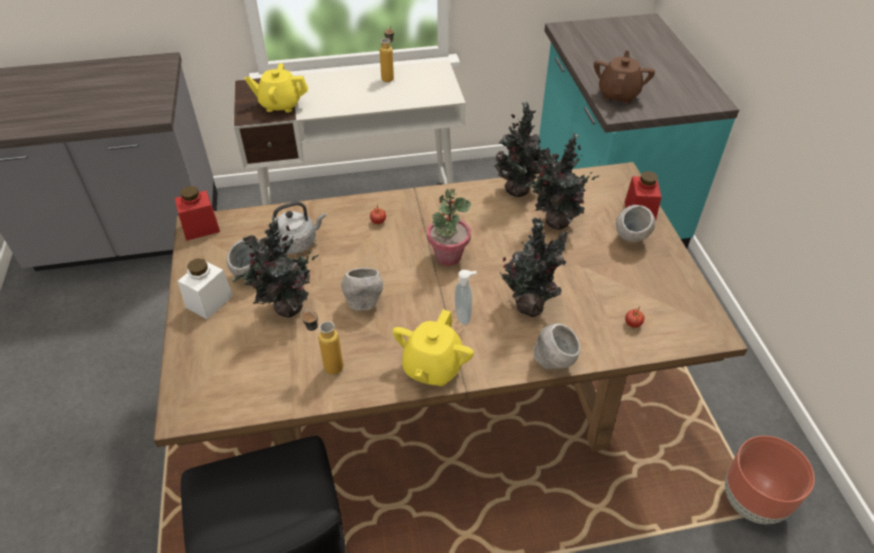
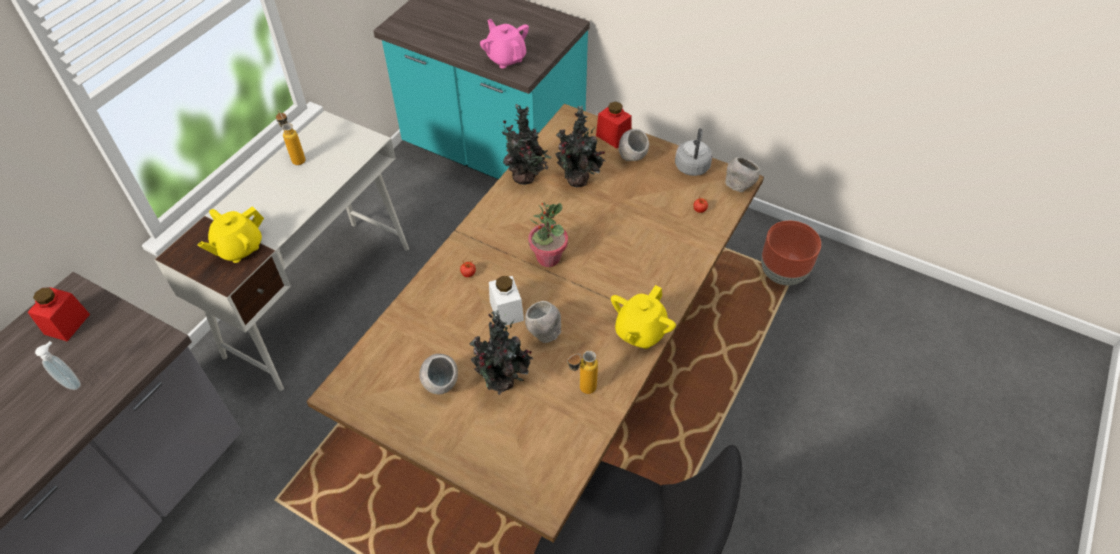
camera: 50 degrees left, 5 degrees up
(201, 228) = (344, 391): red jar -> red jar (67, 324)
(209, 301) = (441, 430): white jar -> white jar (506, 311)
(297, 242) = (436, 336): grey kettle -> grey kettle (692, 165)
(432, 367) = (640, 332): yellow teapot -> yellow teapot turned 60 degrees clockwise
(464, 316) = (612, 286): soap dispenser -> soap dispenser (72, 382)
(530, 304) = (635, 246): potted plant -> none
(553, 362) = (693, 268): grey bowl -> grey bowl (738, 186)
(618, 94) = (506, 58): brown teapot -> pink teapot

